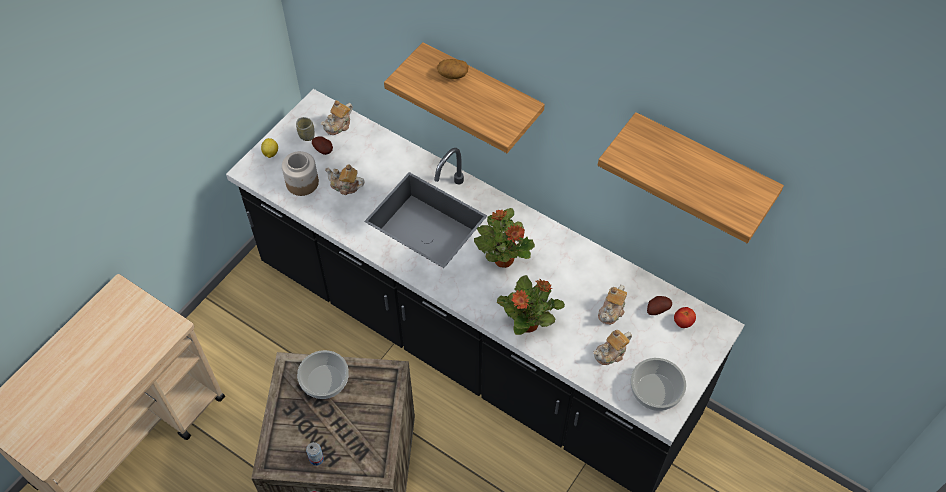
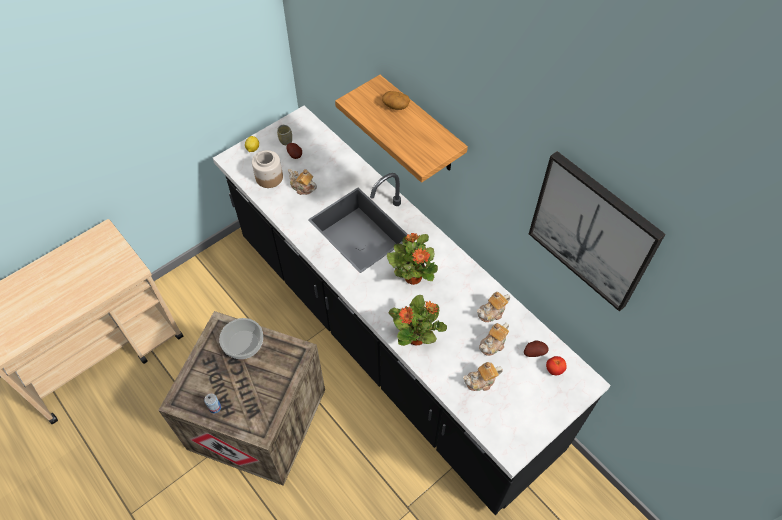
camera: 15 degrees right, 0 degrees up
(338, 125) = (314, 138): teapot -> teapot (492, 312)
(656, 391) = (511, 425): bowl -> none
(702, 167) = (592, 231): shelf -> picture

